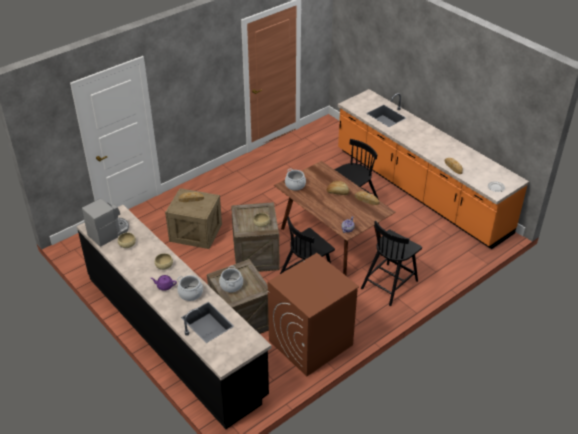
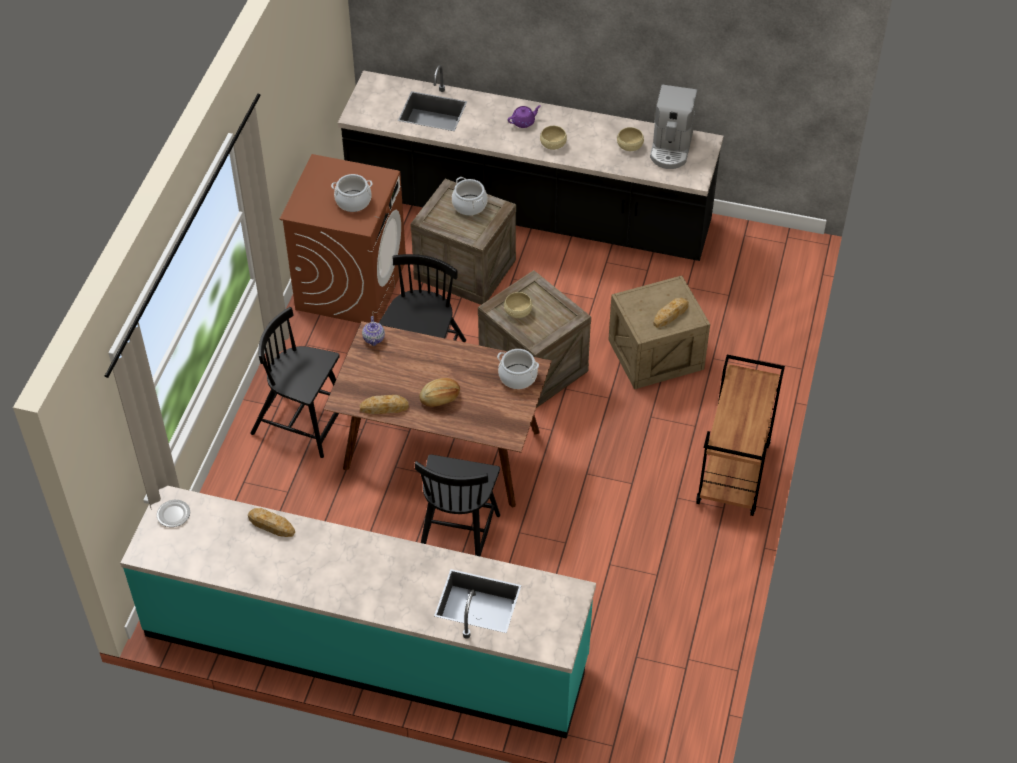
camera: 145 degrees right, 10 degrees up
(190, 293) = (484, 129): cooking pot -> cooking pot (353, 201)
(219, 178) = (733, 475): none -> brown cart
(389, 284) = (302, 423): black chair -> black chair turned 75 degrees counterclockwise
(420, 191) = (366, 646): orange counter -> turquoise counter

